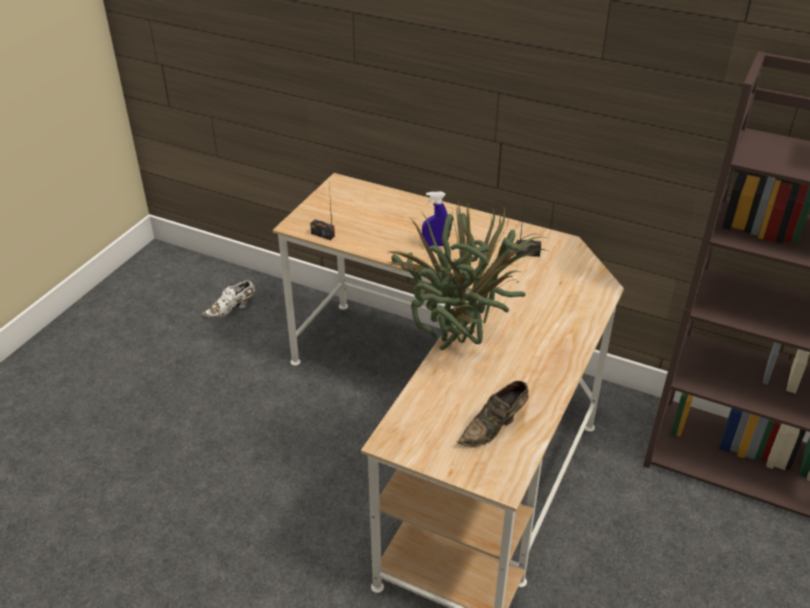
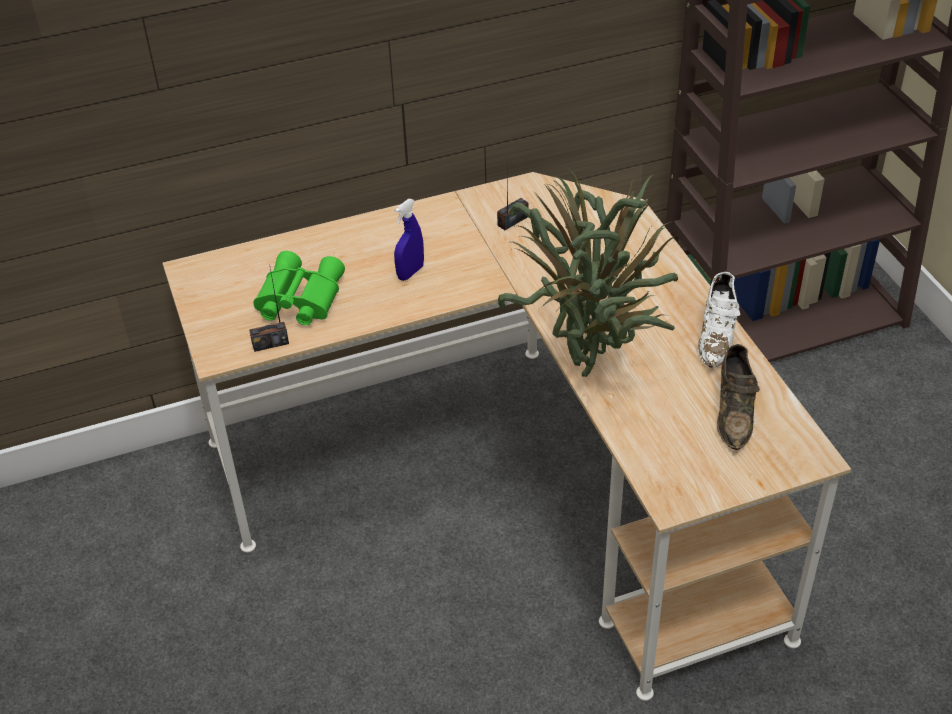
camera: 45 degrees left, 5 degrees up
(232, 309) = (76, 546): white shoe -> white shoe (717, 336)
(364, 223) = (297, 299): none -> green binoculars

